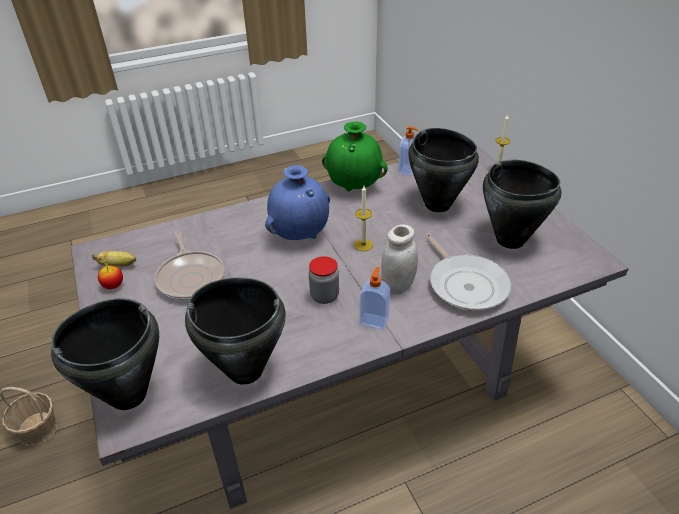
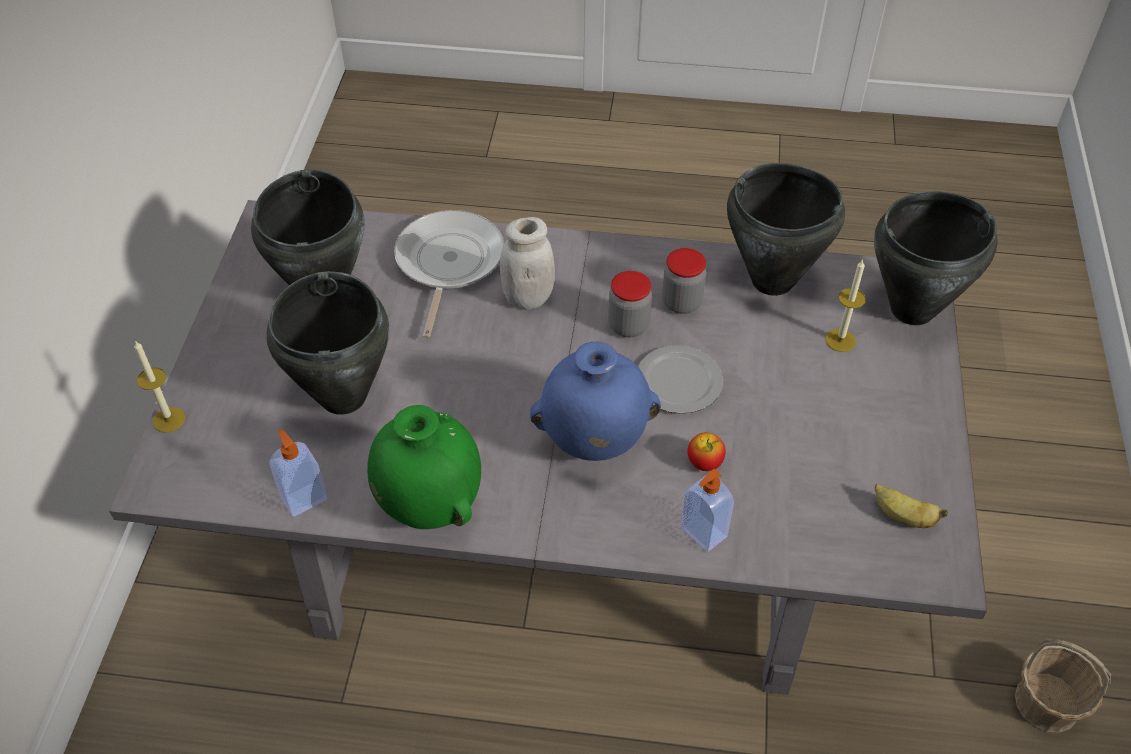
camera: 150 degrees left, 10 degrees up
(113, 286) = (915, 477): apple -> apple (704, 463)
(191, 277) = (794, 438): frying pan -> none
(274, 279) = (678, 381): none -> plate
(301, 325) = (681, 302): none -> jar
(363, 245) = (518, 378): candle -> candle (840, 340)
(374, 320) = (593, 270): soap dispenser -> soap dispenser (702, 533)

